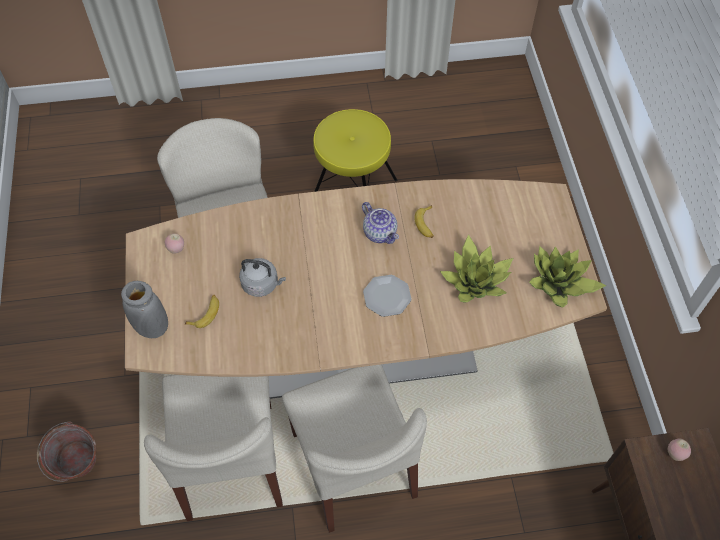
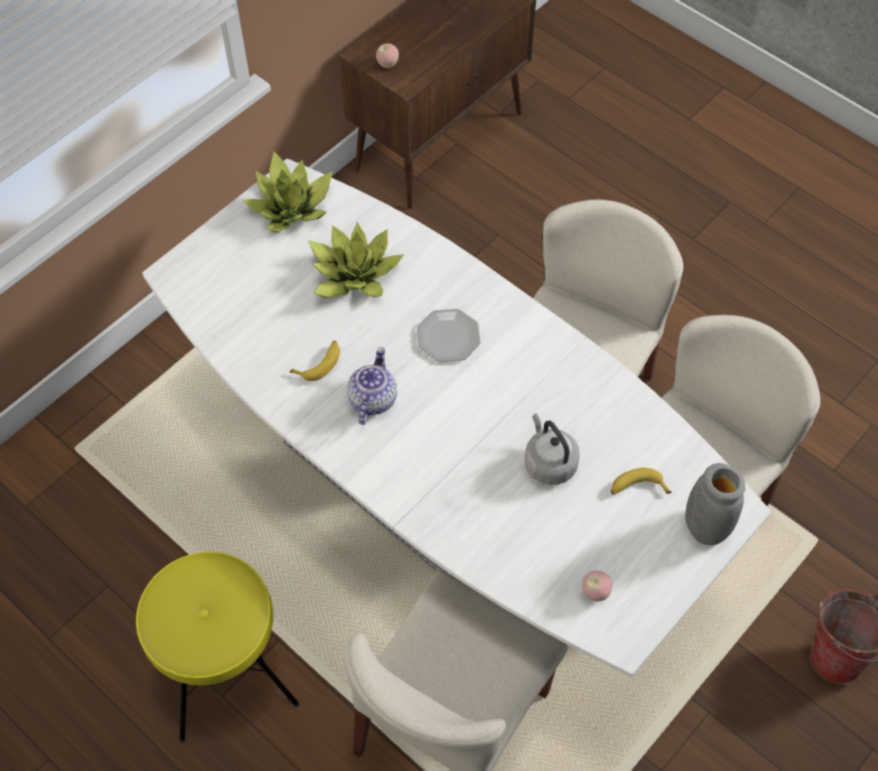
camera: 130 degrees left, 0 degrees up
(360, 346) = (438, 493): brown dining table -> white dining table

